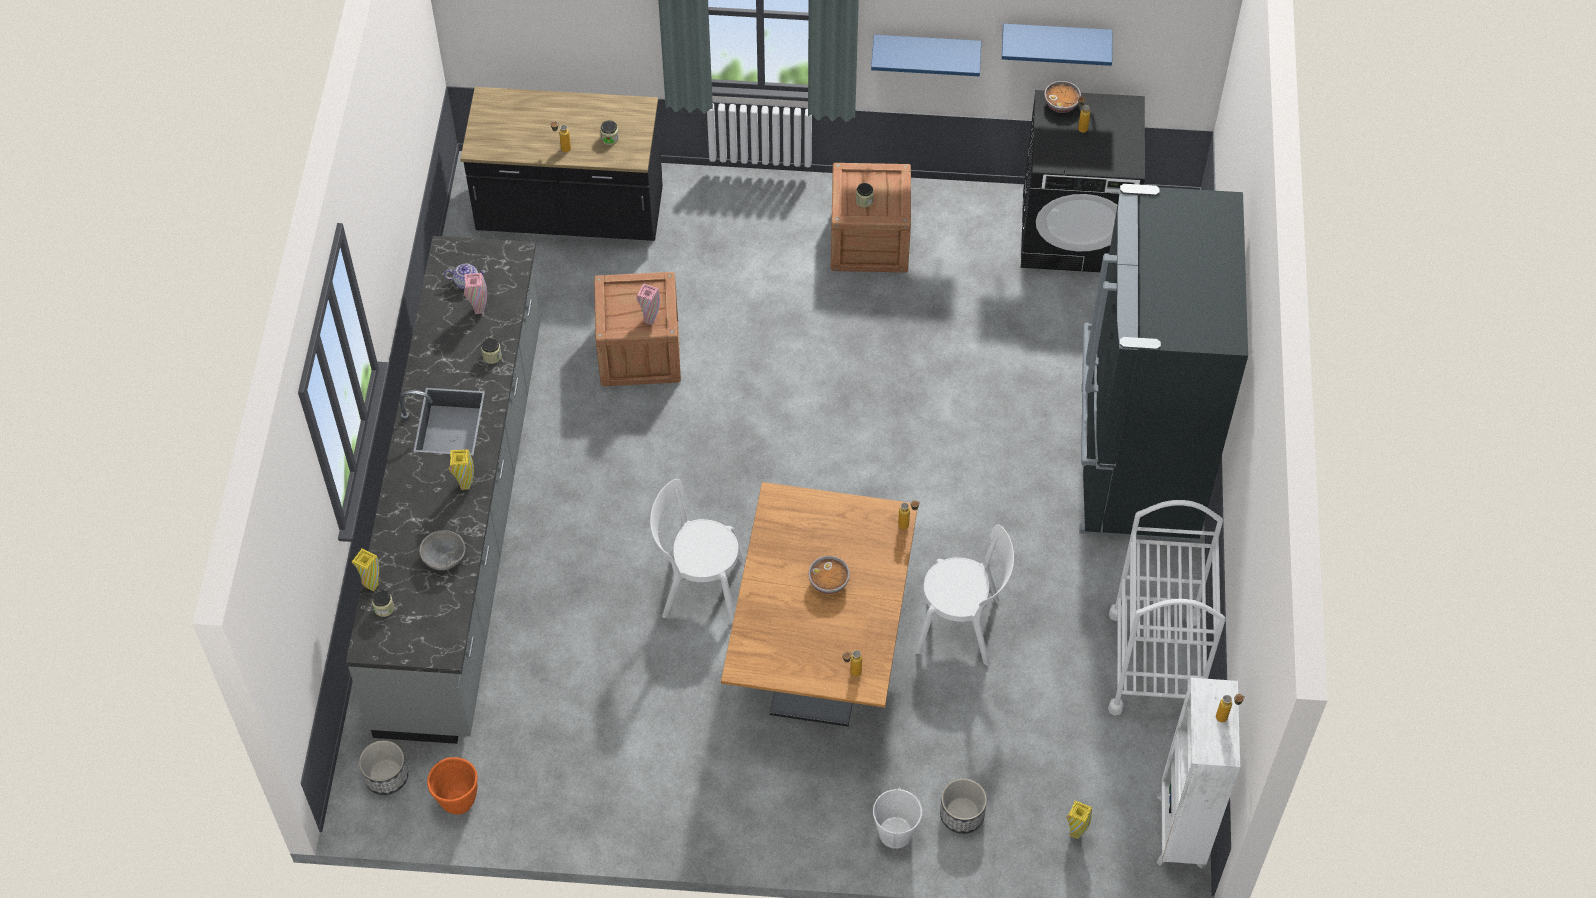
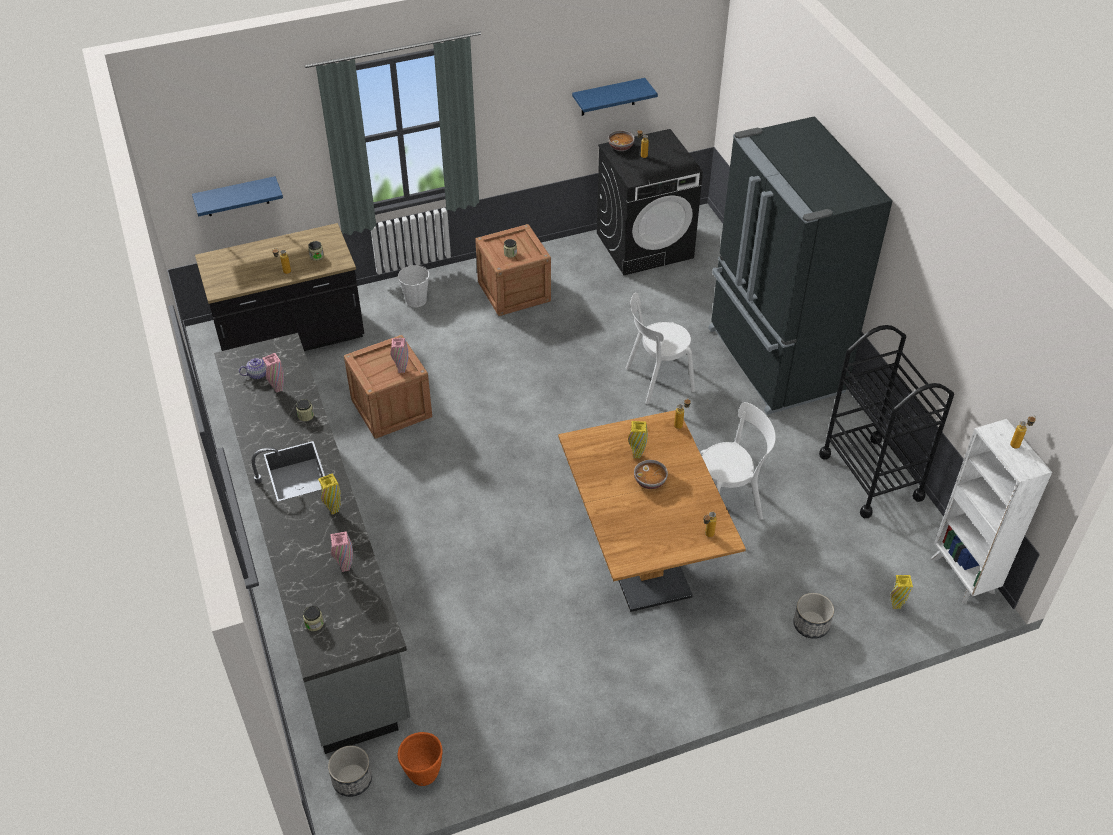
camera: 25 degrees left, 10 degrees down
(372, 586) = (295, 611): yellow vase -> yellow vase (636, 455)
(444, 558) = (345, 568): grey bowl -> pink vase
(697, 587) = (524, 545): white chair -> white chair (656, 380)
(895, 833) = (773, 657): white bucket -> white bucket (416, 300)
(926, 50) = (521, 132): blue shelf -> blue shelf (236, 197)
(1154, 664) = (870, 476): white cart -> black cart

